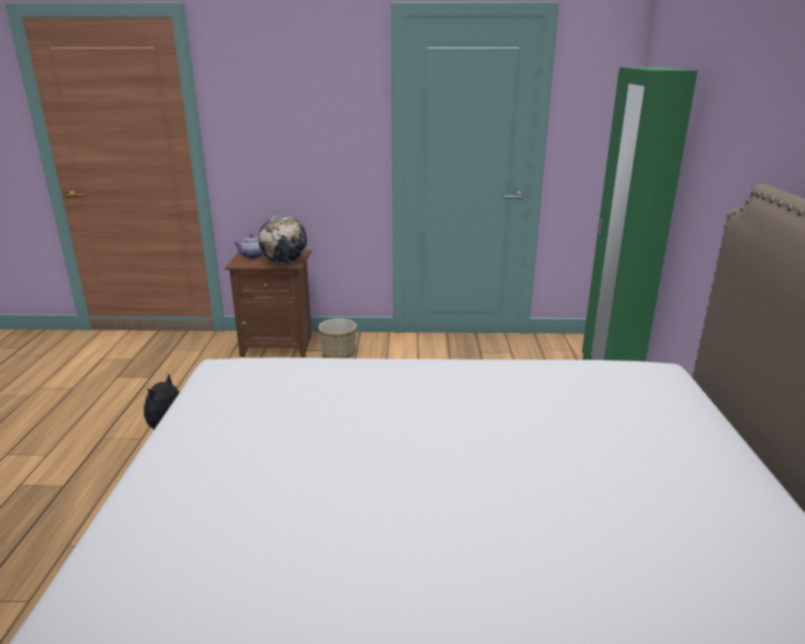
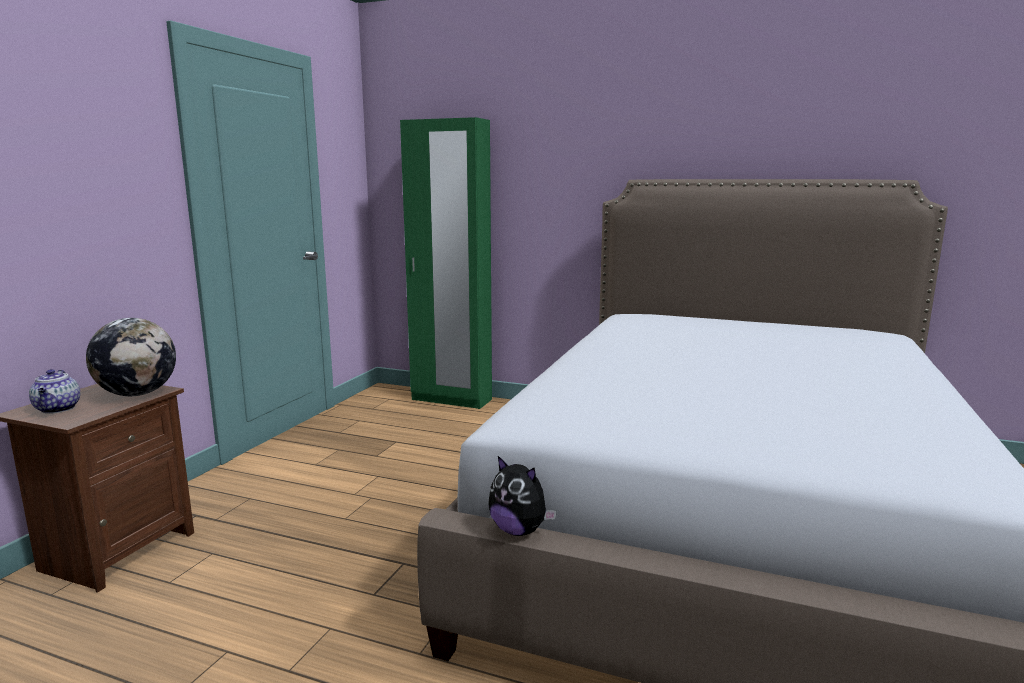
camera: 70 degrees left, 10 degrees down
(339, 353) = (221, 507): planter -> none

